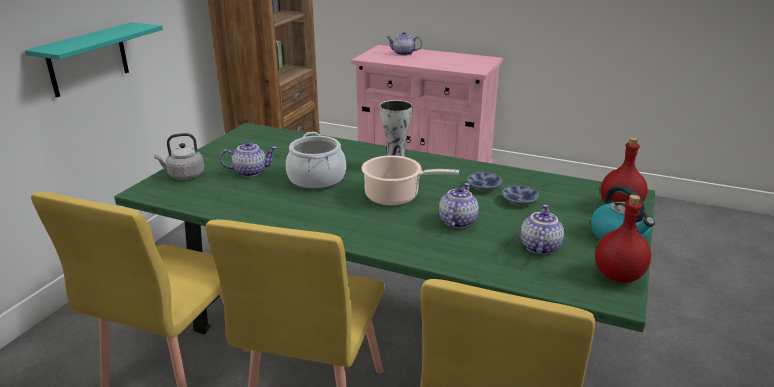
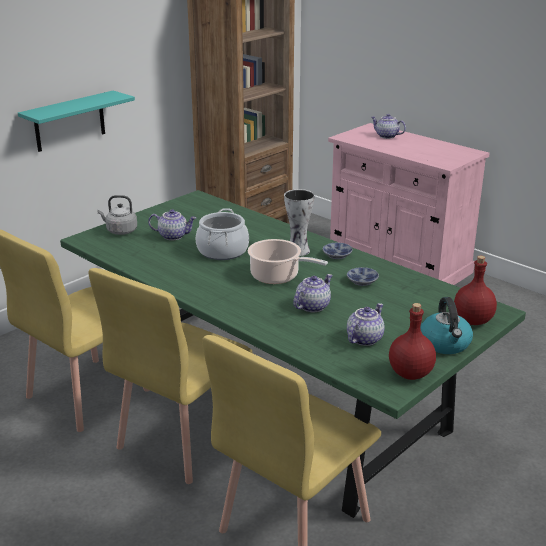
camera: 20 degrees right, 0 degrees up
(519, 200) = (383, 298): bowl -> bowl (337, 255)

